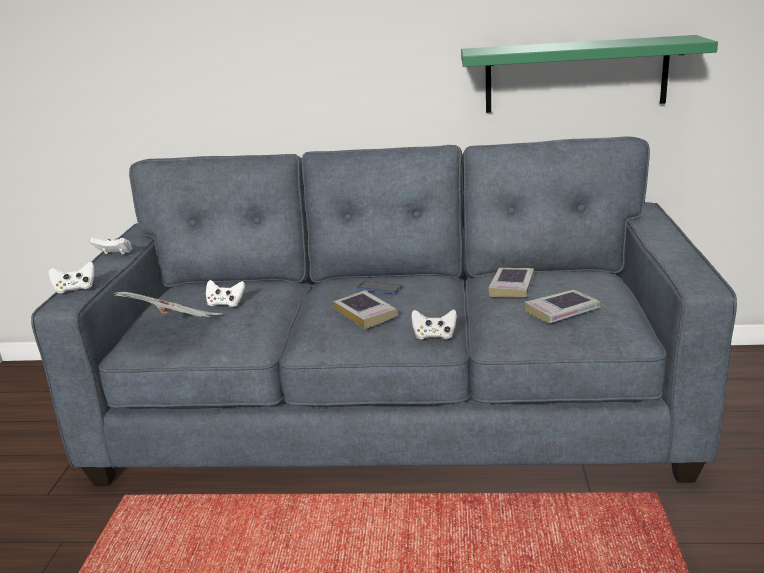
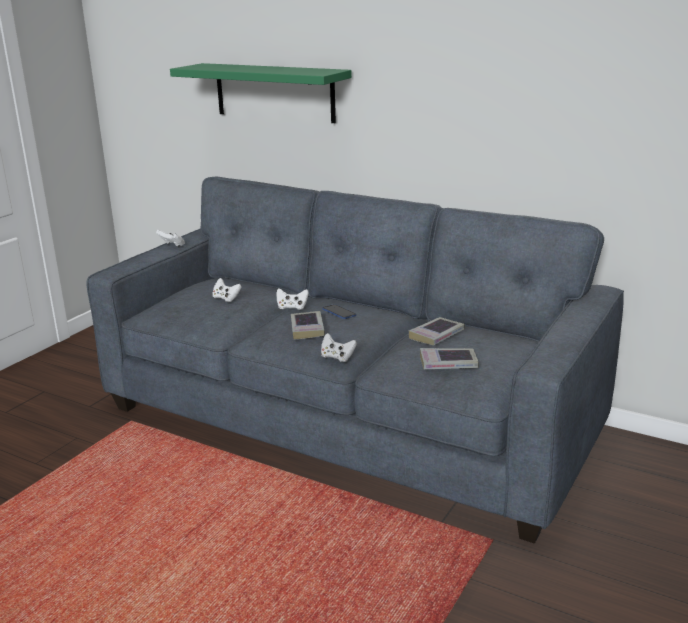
camera: 25 degrees right, 0 degrees up
(75, 289) = (125, 265): white game controller -> white game controller (292, 307)
(174, 328) = (178, 308): newspaper -> none
(575, 75) = (559, 158): green shelf -> green shelf (274, 92)

